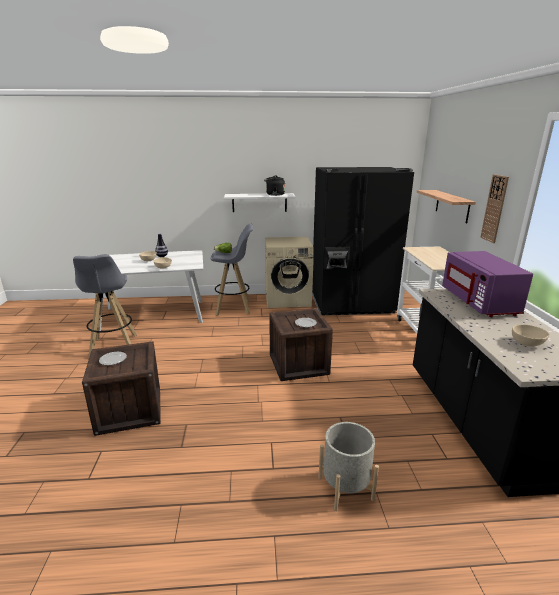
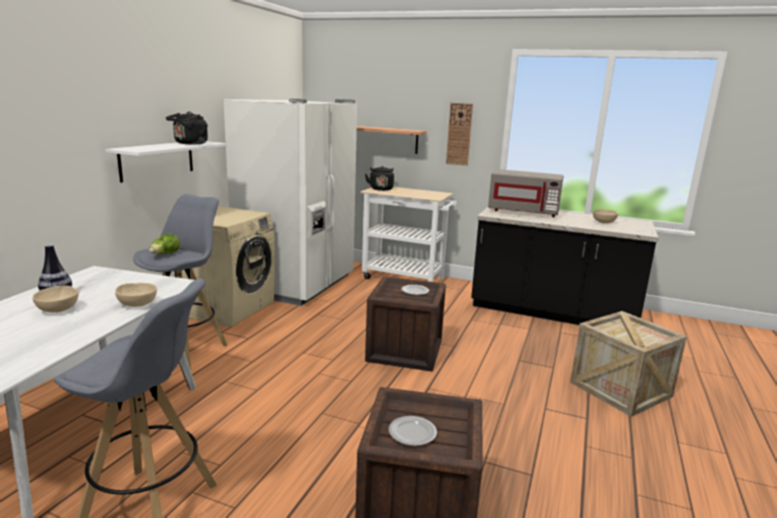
camera: 65 degrees left, 5 degrees down
(345, 488) = (620, 389): grey planter -> crate
(351, 304) = (297, 283): black fridge -> white fridge
(426, 249) = (380, 189): none -> black kettle
(479, 302) = (523, 212): purple microwave -> grey microwave

